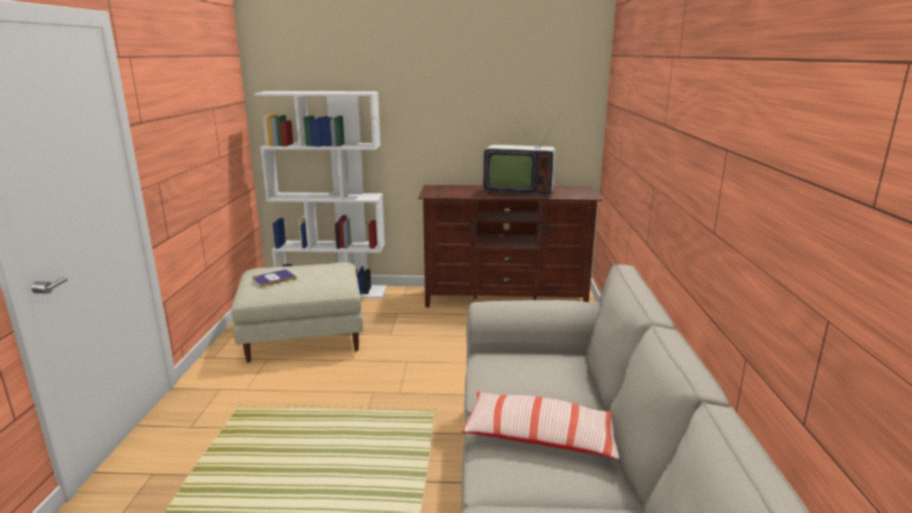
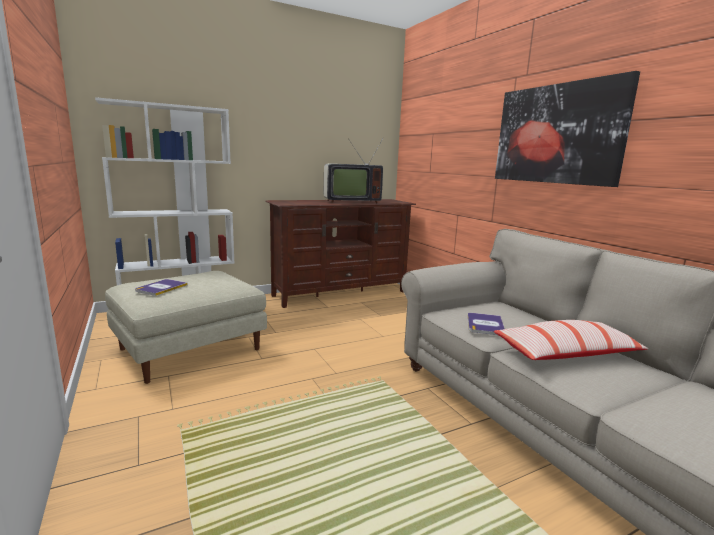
camera: 30 degrees left, 5 degrees down
(504, 382) = (485, 324): none -> book
(686, 148) = (556, 134): none -> picture

